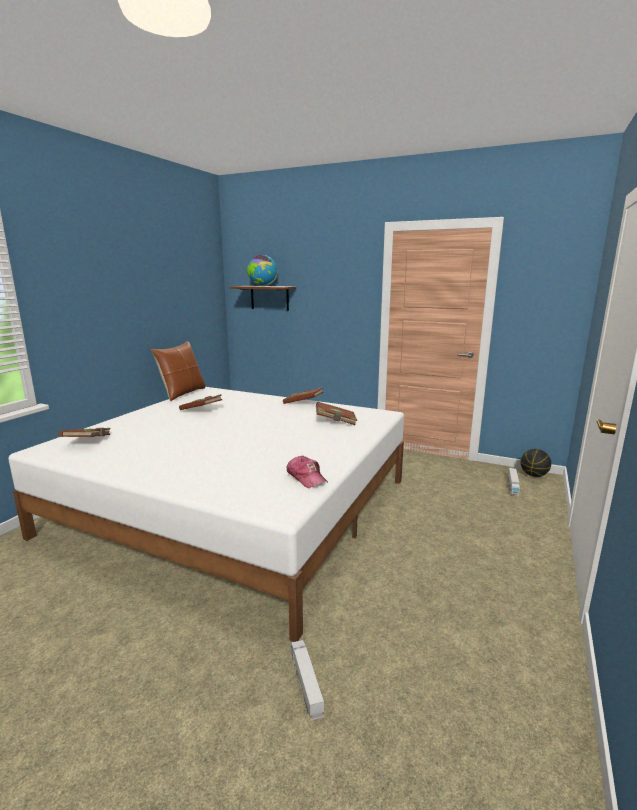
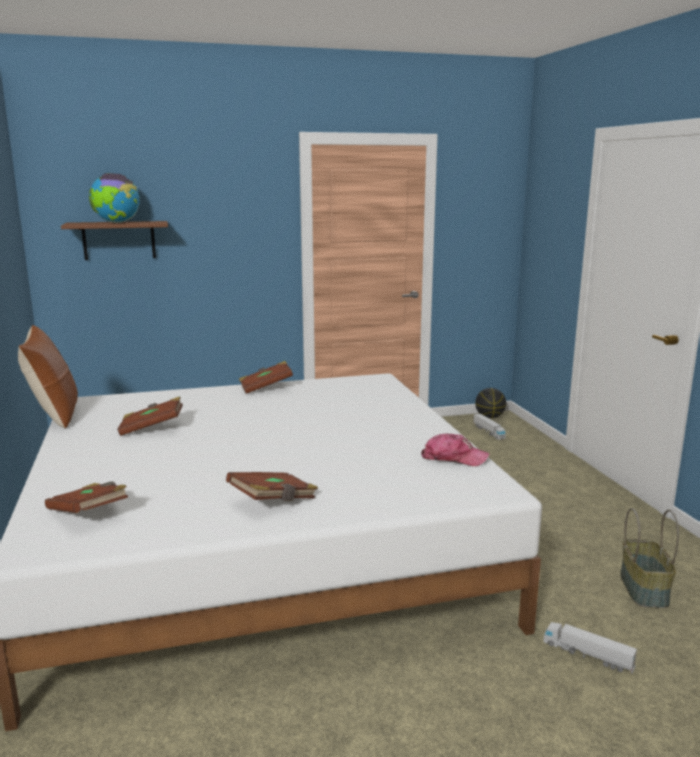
camera: 40 degrees left, 0 degrees up
(335, 421) = (351, 399): brown book -> brown book (273, 501)
(443, 667) = (644, 589): none -> basket

